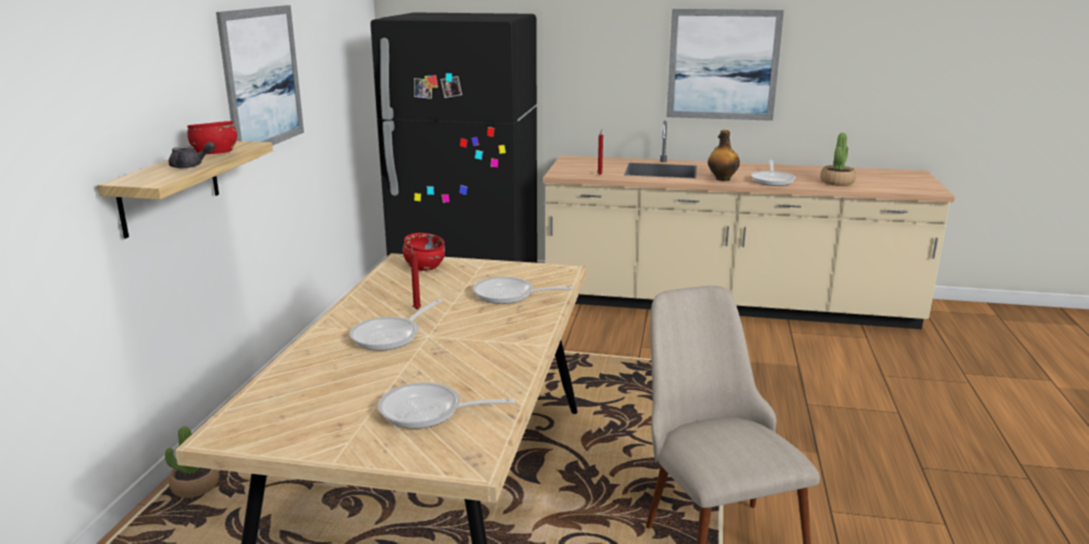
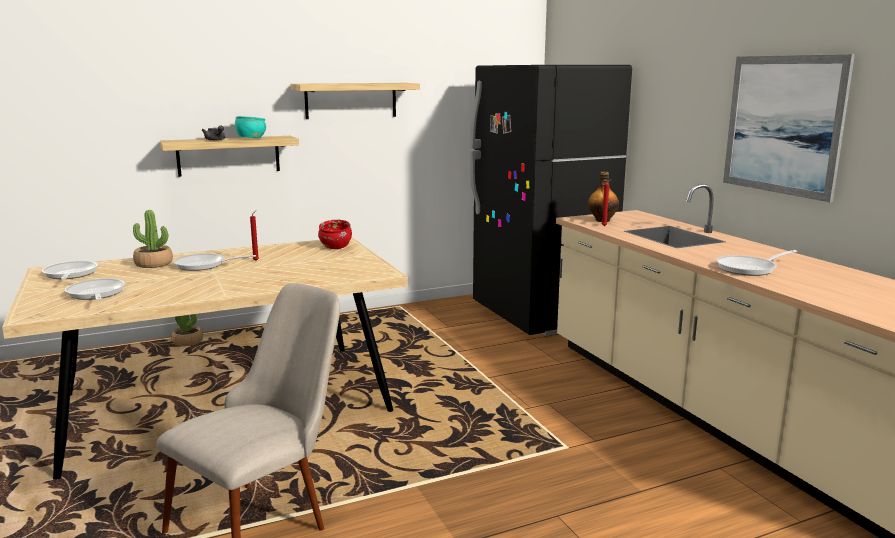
camera: 55 degrees right, 5 degrees down
(215, 154) = (251, 138): red bowl -> turquoise bowl
(262, 78) = (351, 100): picture -> shelf
(509, 295) = (310, 272): frying pan -> frying pan (70, 275)
(722, 179) = (699, 254): bottle -> bottle (602, 220)
(837, 182) = (822, 290): potted plant -> potted plant (153, 264)

